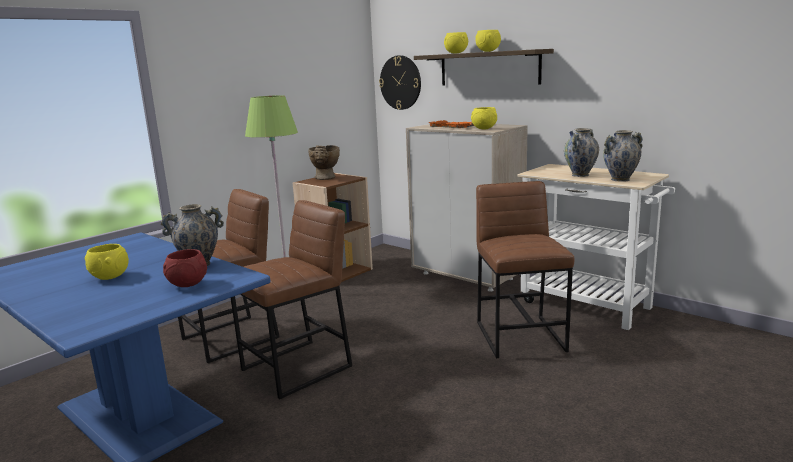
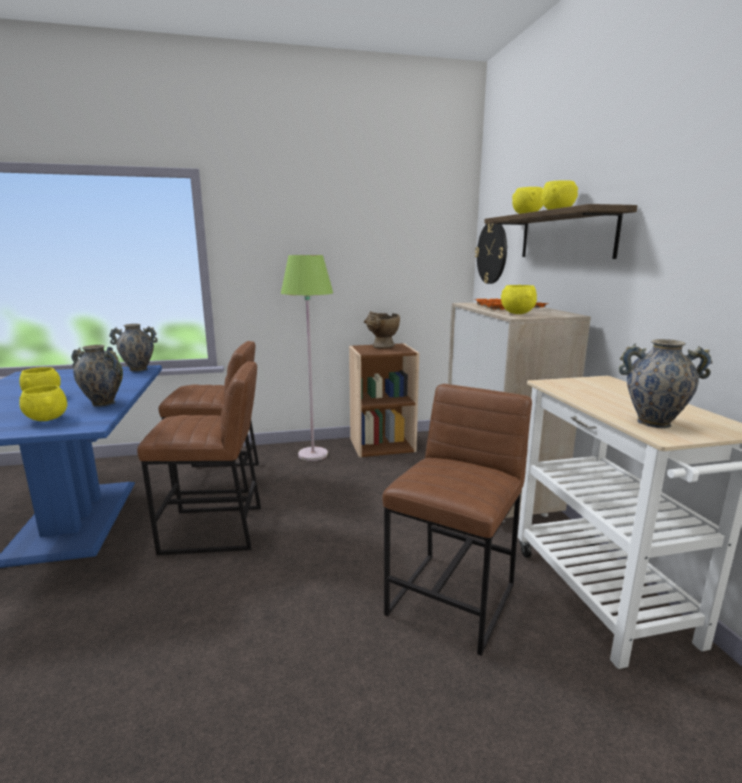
camera: 35 degrees right, 0 degrees up
(189, 285) = (47, 420): red bowl -> yellow bowl
(580, 175) = (607, 400): vase -> vase (138, 369)

